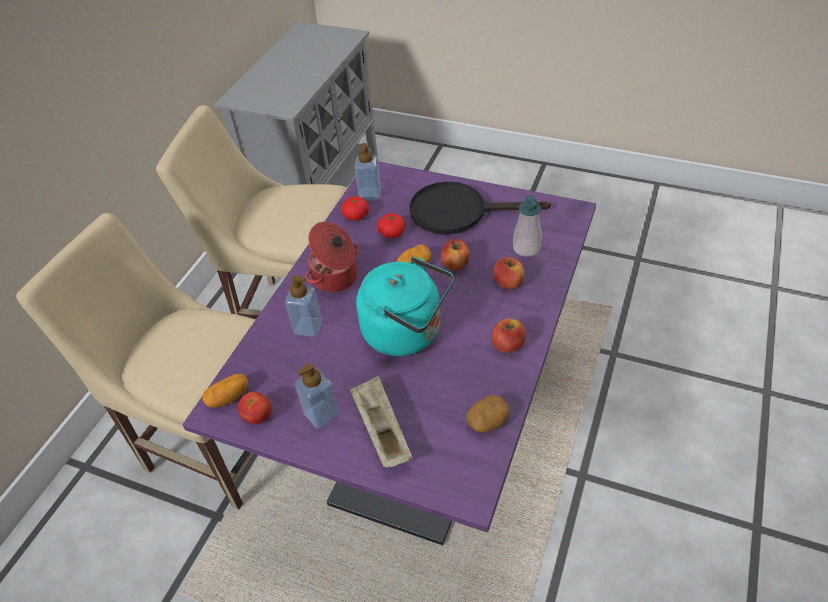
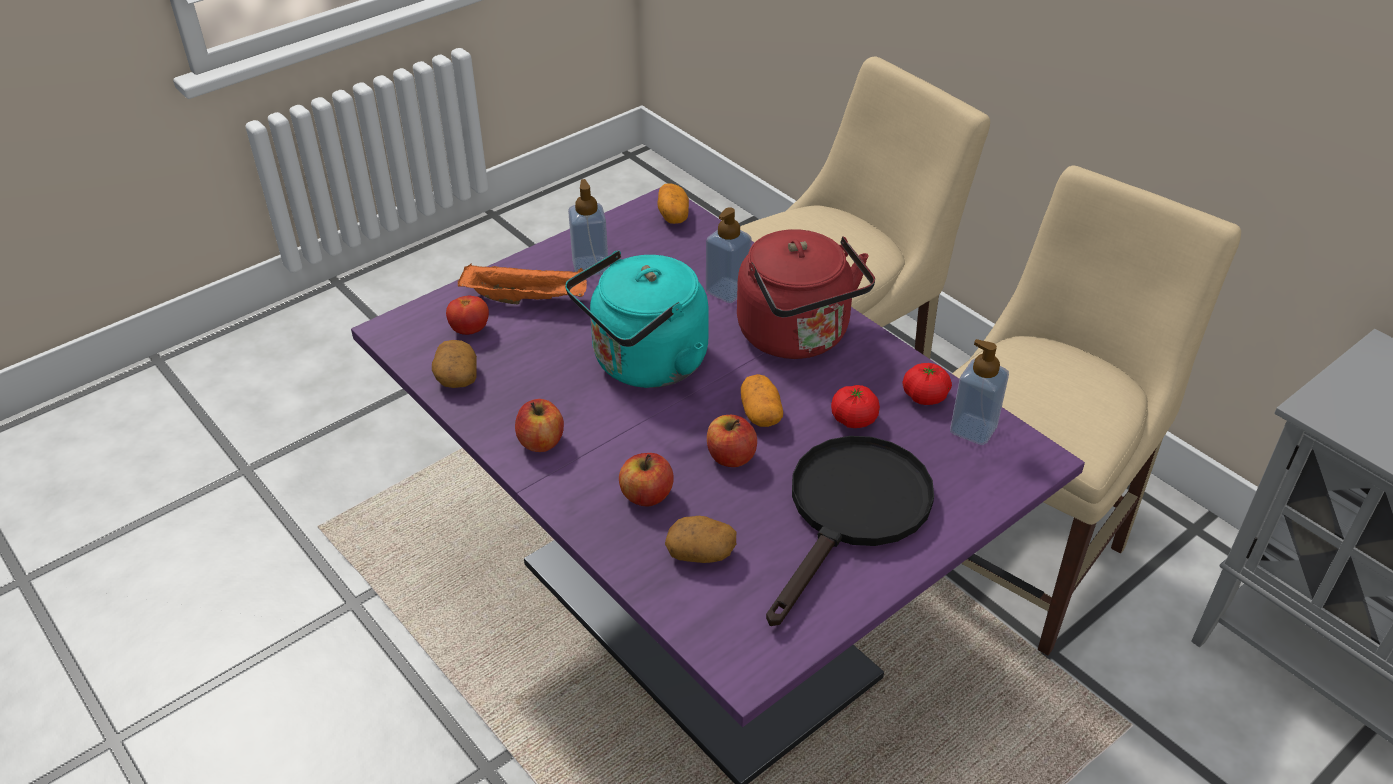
camera: 115 degrees right, 5 degrees down
(258, 416) = (629, 227): tomato -> tomato (470, 330)
(336, 278) = (798, 337): cooking pot -> red kettle
(381, 430) = (527, 298): beige tray -> orange tray
(526, 248) = (701, 552): soap dispenser -> potato

